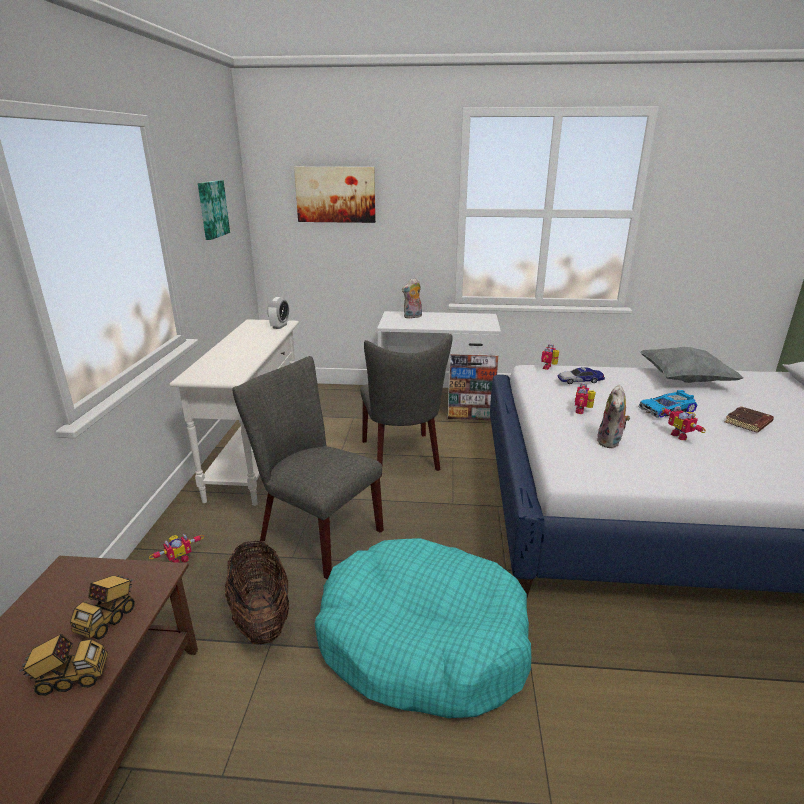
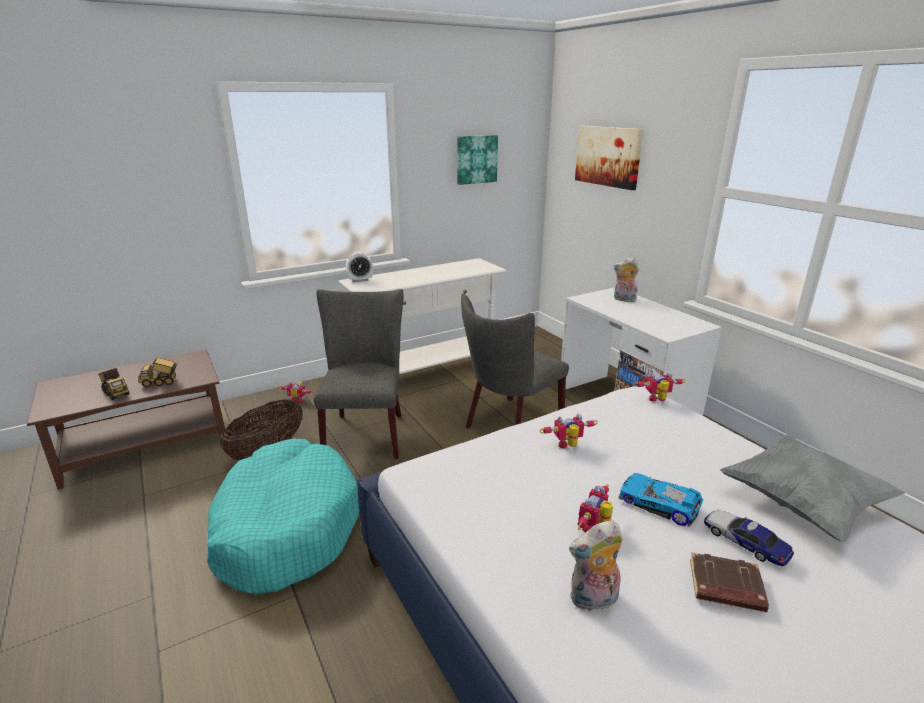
camera: 55 degrees right, 0 degrees up
(279, 326) = (481, 269): alarm clock -> alarm clock (360, 280)
(580, 380) = (647, 425): toy car -> toy car (745, 542)
(610, 442) = (511, 480): plush toy -> plush toy (593, 600)

